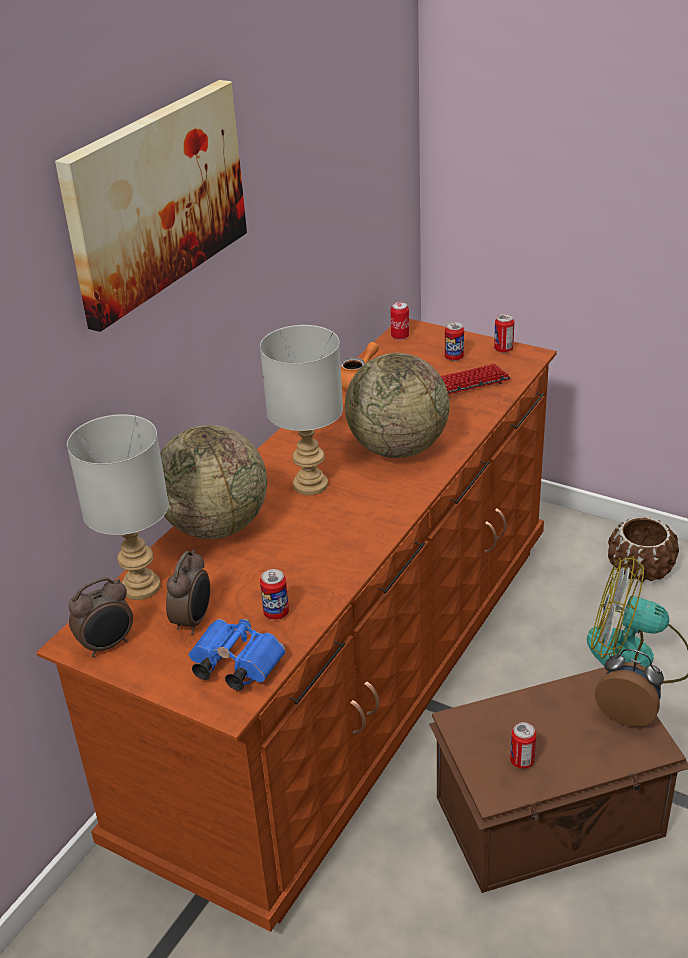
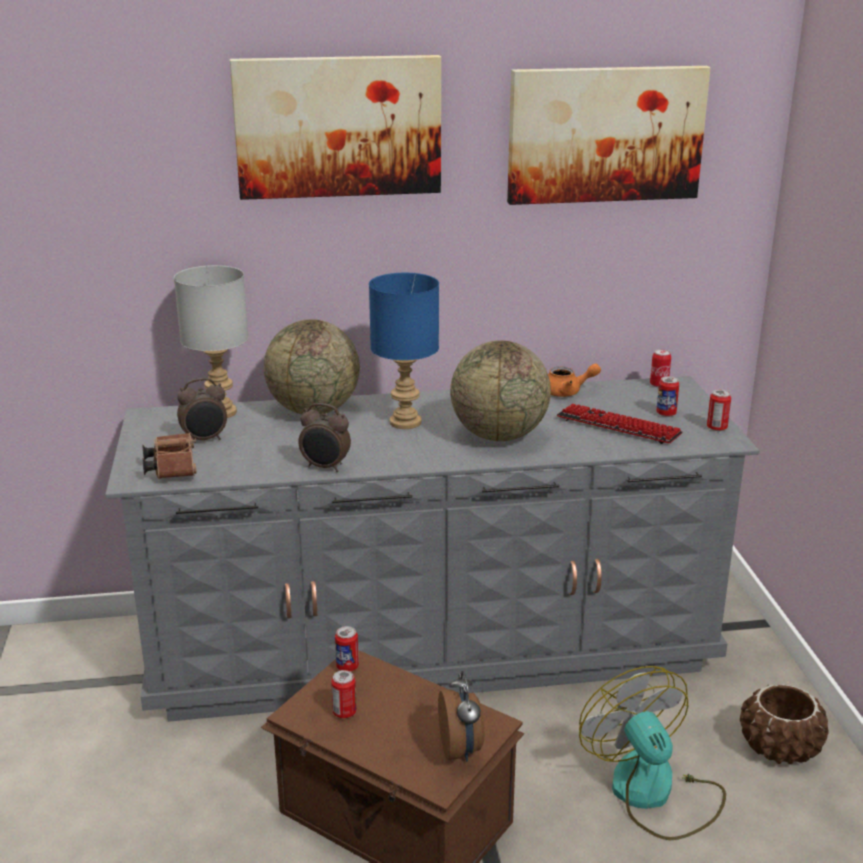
camera: 50 degrees right, 10 degrees down
(108, 645) = (152, 424): alarm clock -> alarm clock (325, 467)
(233, 666) = (172, 468): blue binoculars -> brown binoculars
(276, 613) = (243, 462): can -> can (347, 666)
(310, 484) = (406, 422): grey table lamp -> blue table lamp
(330, 114) = (605, 134): none -> picture
(352, 681) = (430, 646): brown dresser -> grey dresser

